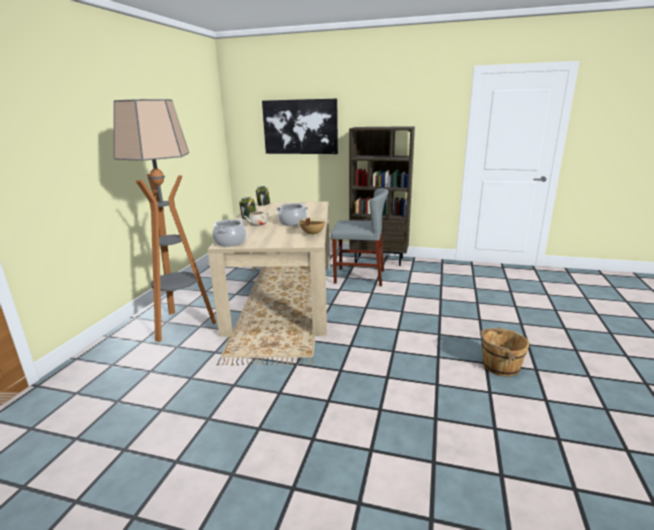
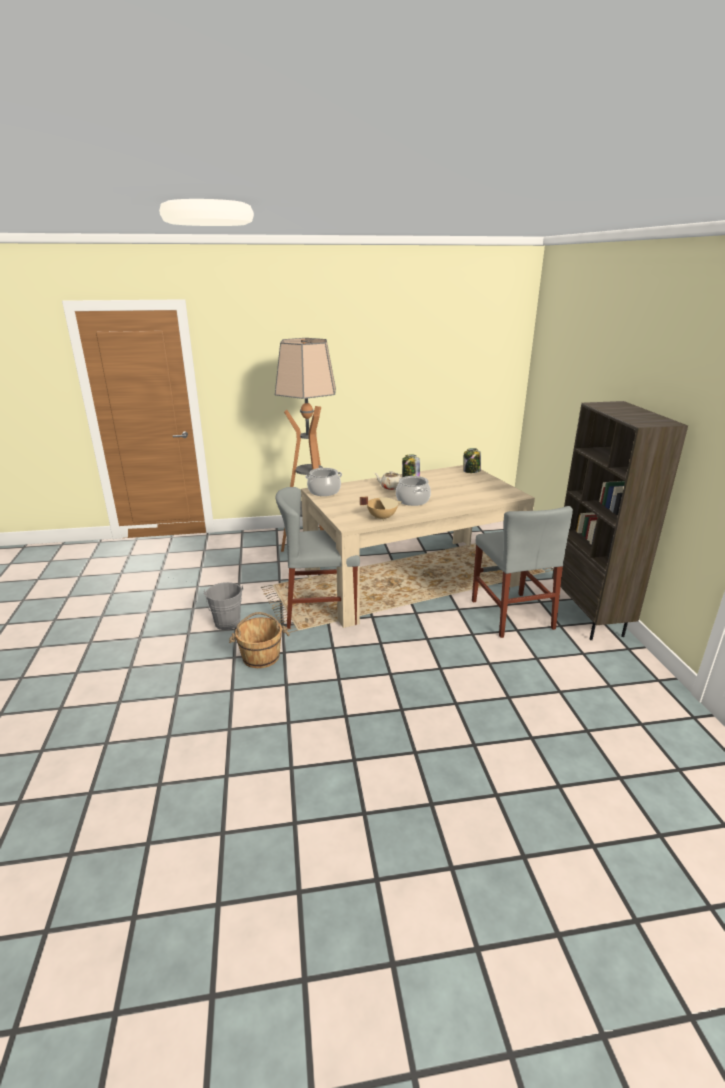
camera: 65 degrees right, 5 degrees up
(266, 397) = (227, 624): none -> grey bucket
(292, 340) = (321, 610): none -> grey chair
(300, 127) = (581, 382): picture -> none
(500, 366) = (354, 774): brown bucket -> brown bucket (261, 656)

